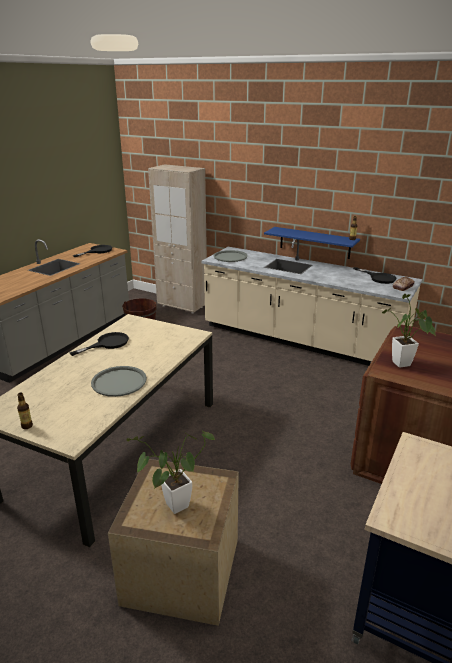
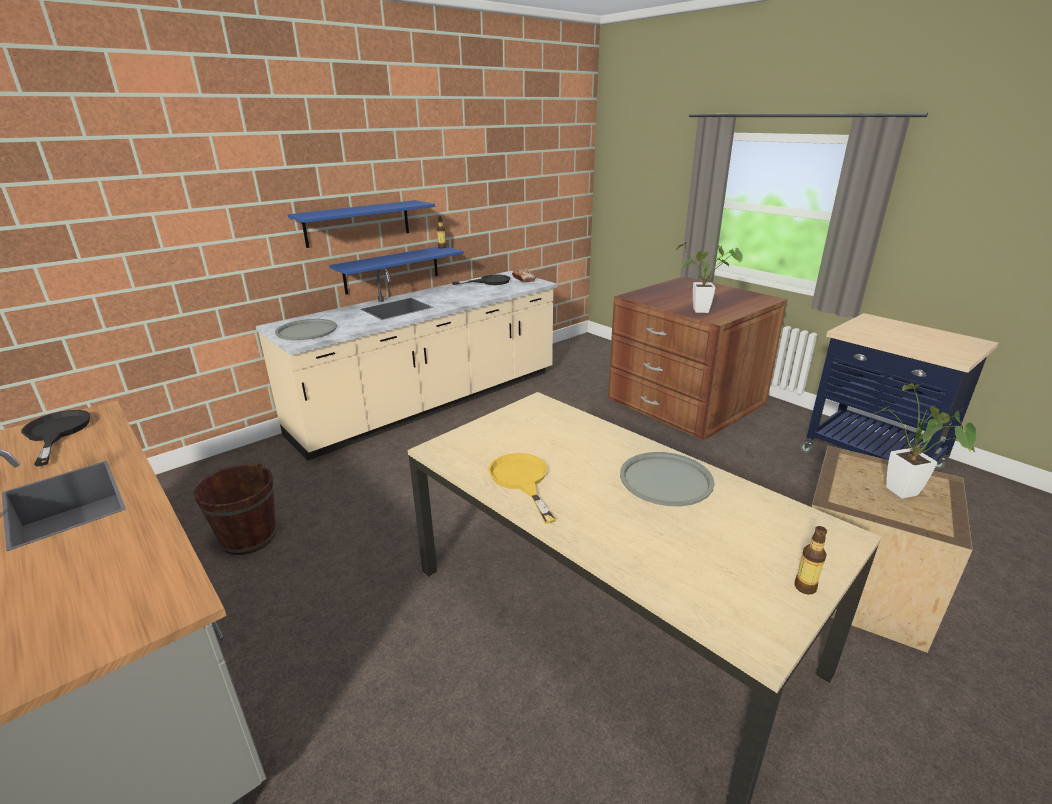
camera: 70 degrees left, 0 degrees up
(107, 344) = (521, 480): black frying pan -> yellow frying pan
(182, 306) = (202, 474): beige cabinet -> none
(297, 206) = (358, 223): none -> blue shelf

